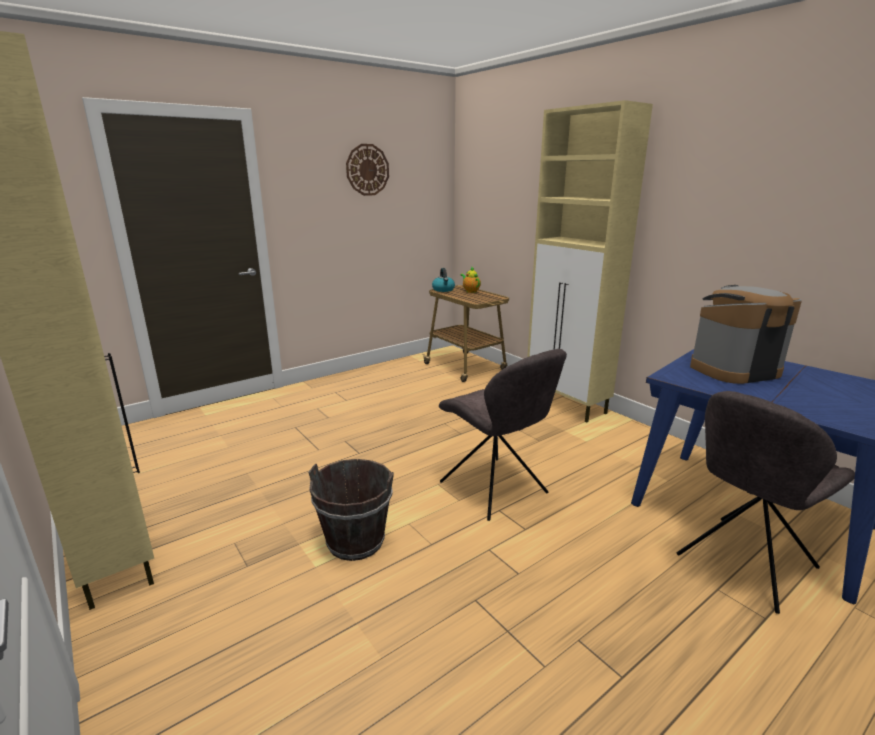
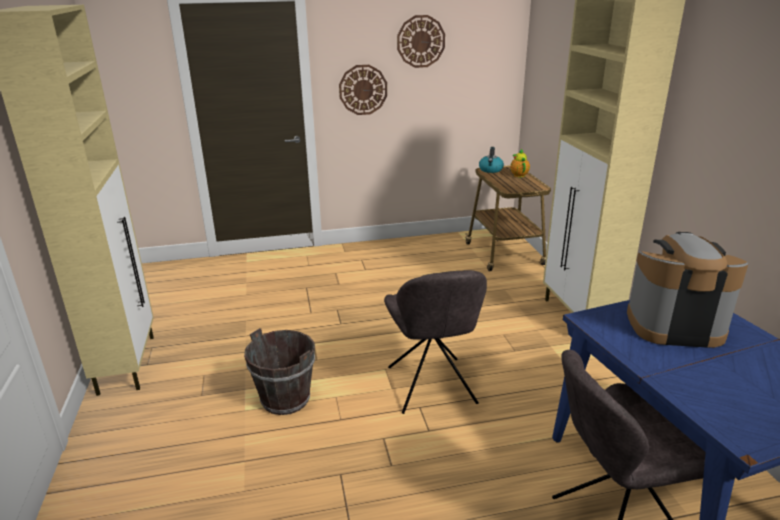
camera: 25 degrees right, 5 degrees up
(316, 217) = (363, 90): none -> wall clock

